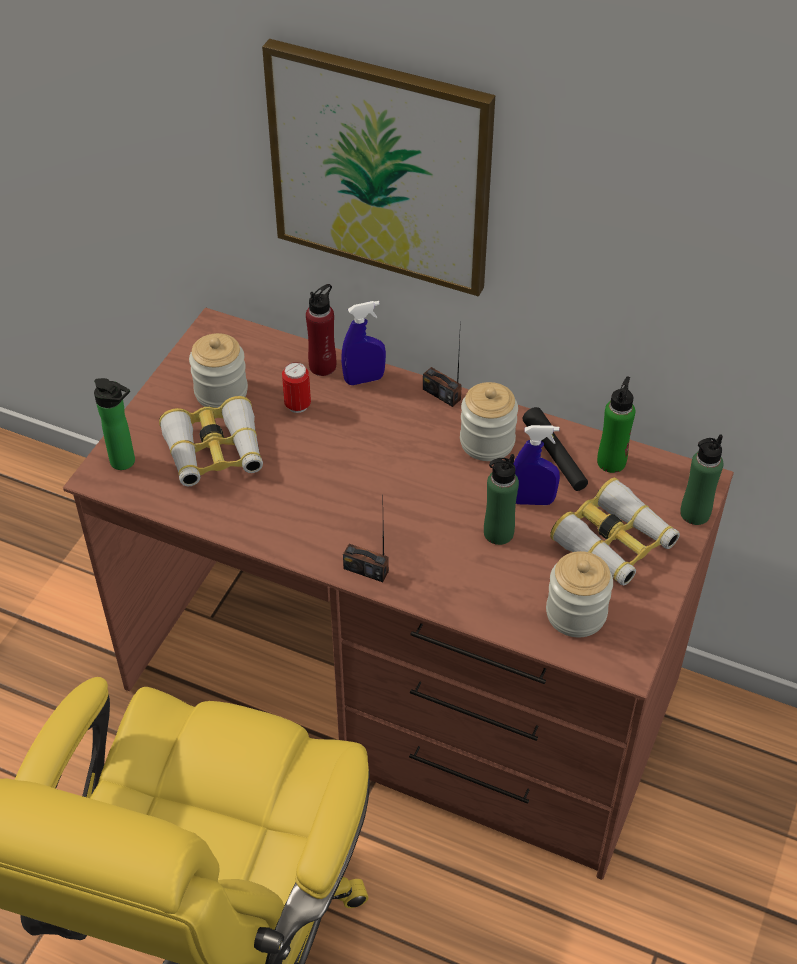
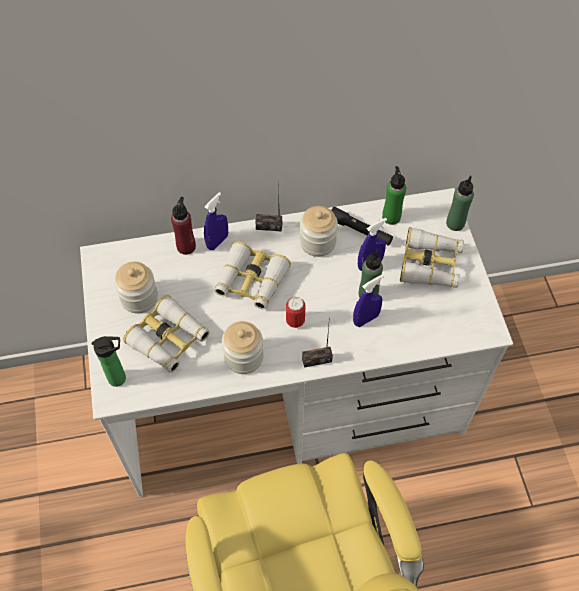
camera: 35 degrees left, 10 degrees up
(297, 405) = (192, 280): can -> can (295, 321)
(365, 442) = (251, 281): none -> binoculars
(381, 168) = (199, 109): picture -> none
(402, 686) = (290, 395): brown desk -> white desk
(470, 559) = (366, 319): none -> blue spray bottle
(576, 613) = (444, 317): jar -> jar (243, 357)

